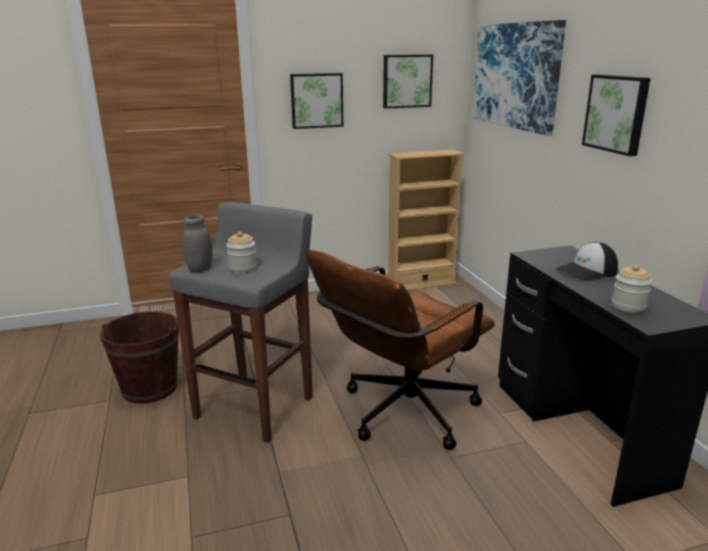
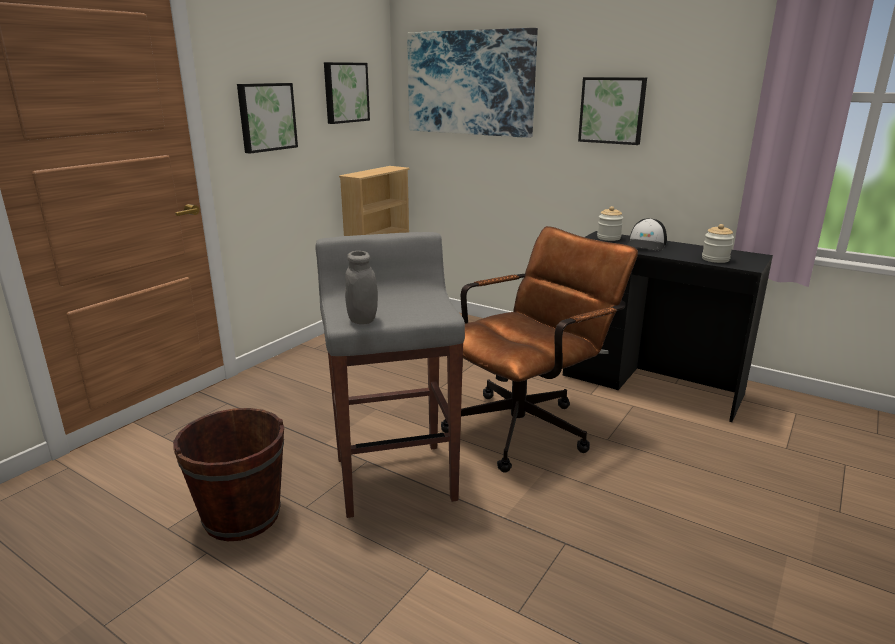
camera: 40 degrees left, 0 degrees up
(242, 268) = (404, 307): jar -> jar (608, 238)
(400, 415) = (527, 426): brown office chair -> brown office chair turned 135 degrees counterclockwise

